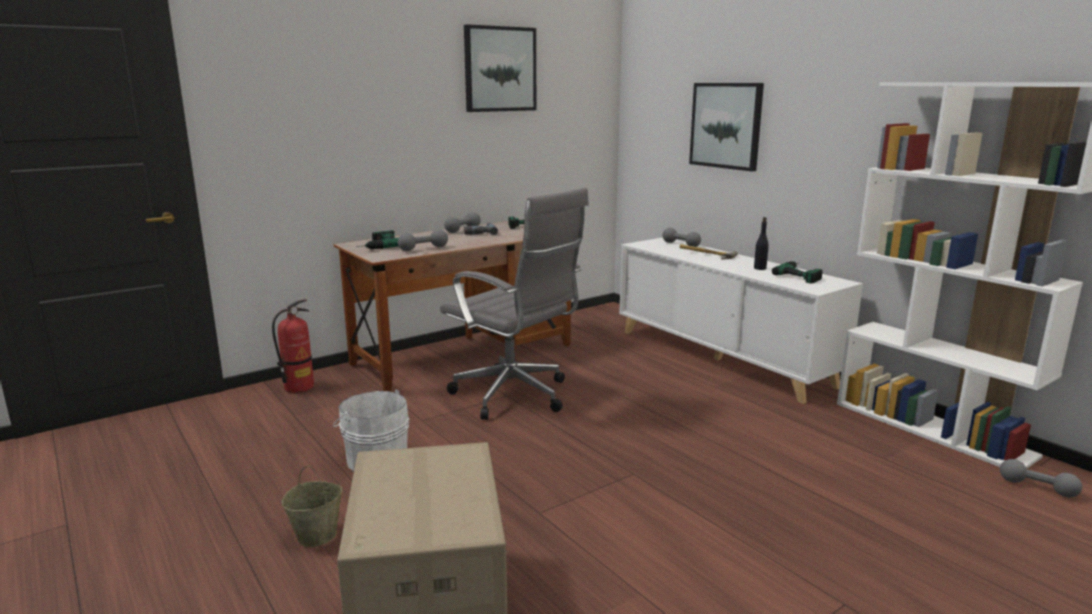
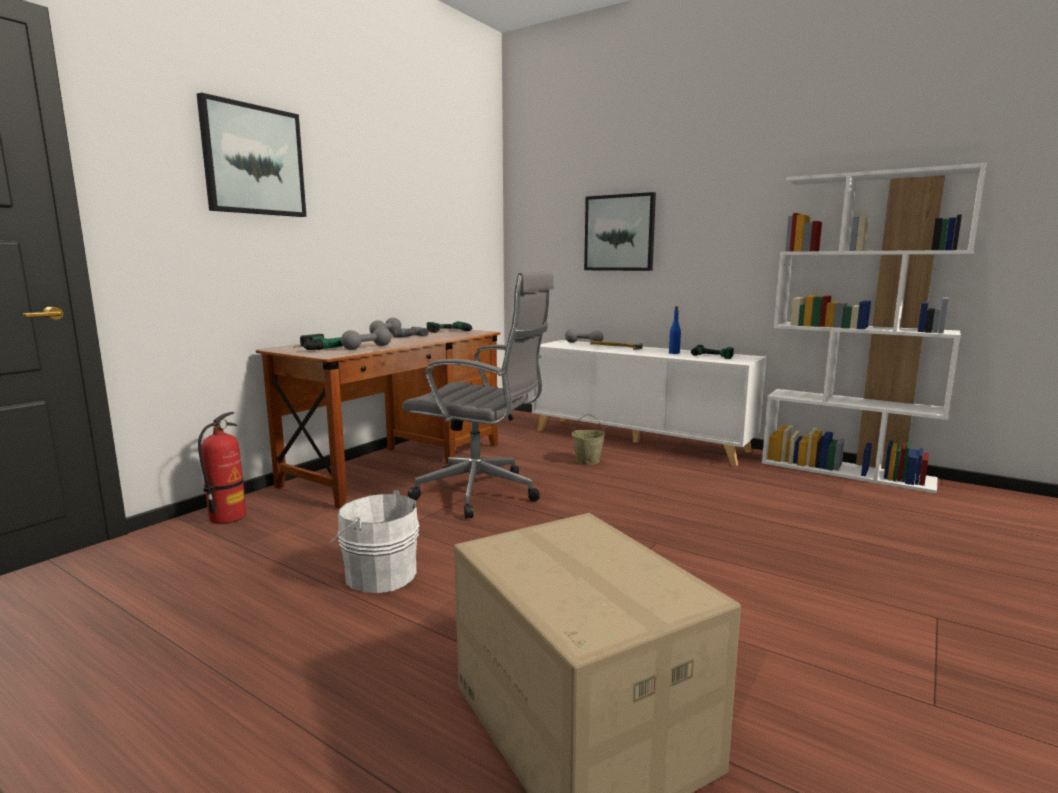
camera: 20 degrees left, 5 degrees down
(317, 535) = (370, 671): beige bucket -> beige bucket (588, 461)
(500, 69) = (408, 176): picture -> picture (253, 160)
(759, 268) = (674, 353): black bottle -> blue bottle
(1037, 488) = (958, 501): grey dumbbell -> none

